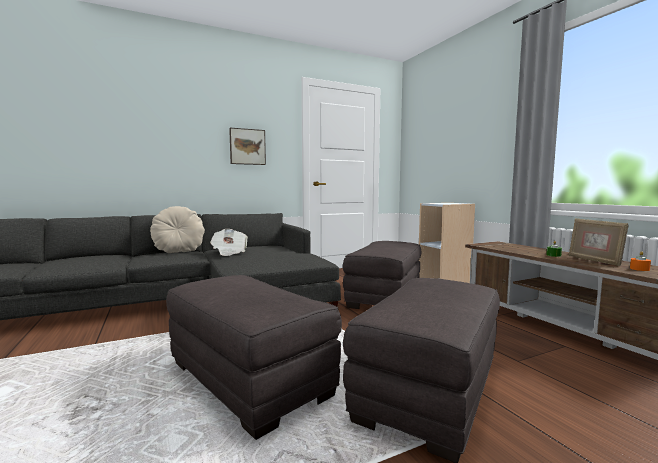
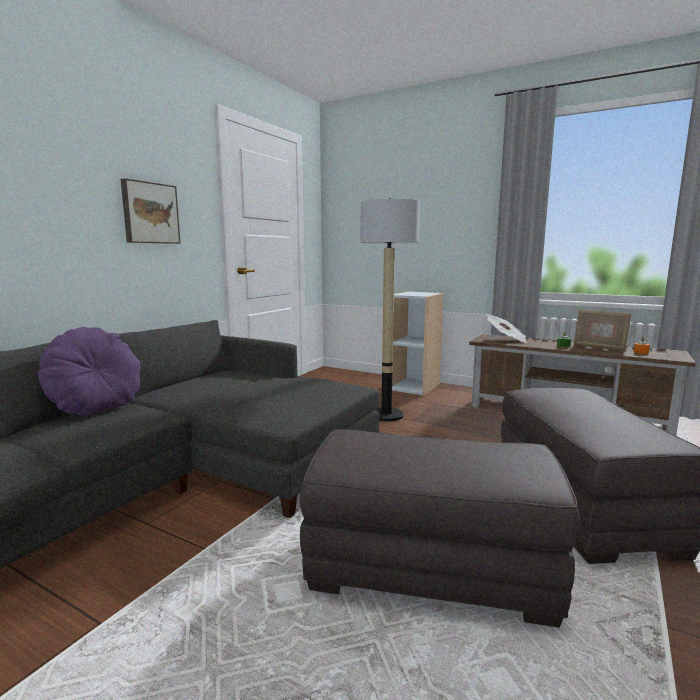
camera: 35 degrees left, 5 degrees up
(179, 252) = (97, 410): beige pillow -> purple pillow
(229, 252) = (201, 395): newspaper -> newspaper (506, 339)
(385, 297) = (386, 415): grey ottoman -> floor lamp

